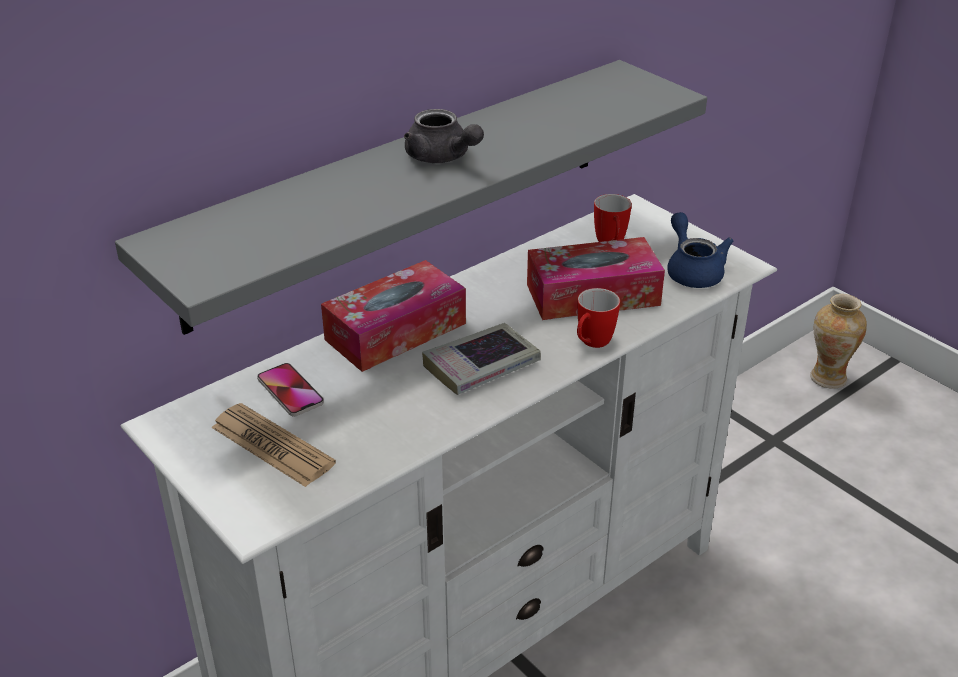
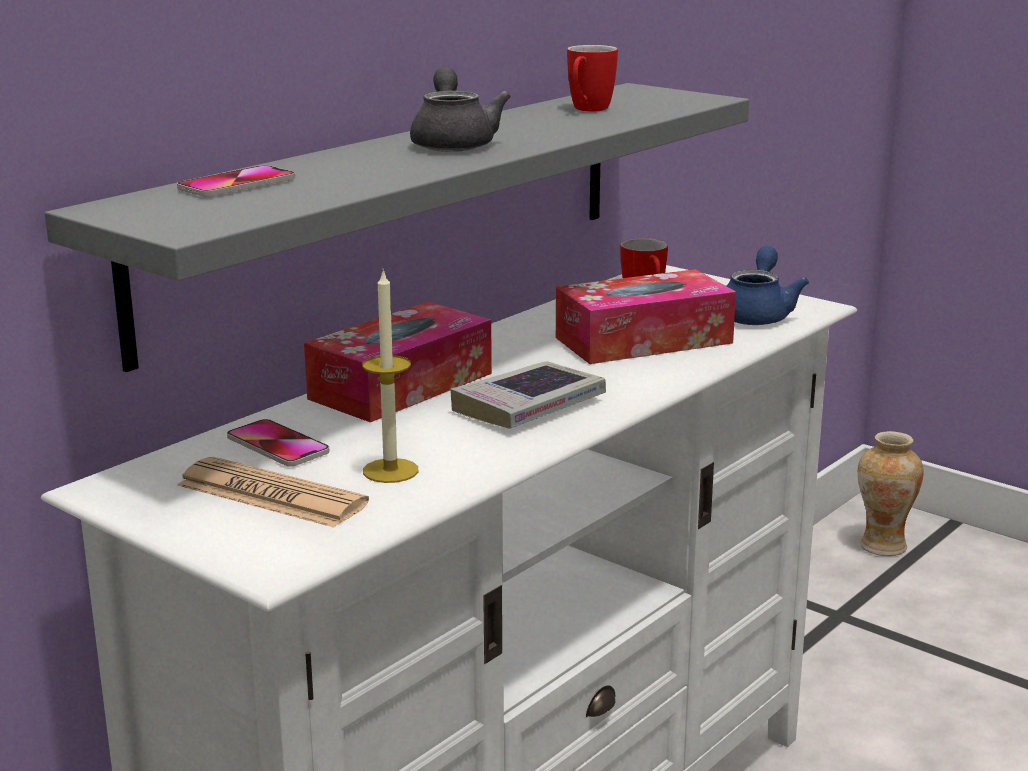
camera: 10 degrees left, 15 degrees down
(260, 212) = (237, 184): none -> phone
(361, 429) = (390, 471): none -> candle
(442, 157) = (453, 143): grey teapot -> grey teapot turned 135 degrees counterclockwise
(591, 344) = (662, 379): mug -> mug (587, 110)
(692, 271) = (757, 314): blue teapot -> blue teapot turned 45 degrees clockwise

